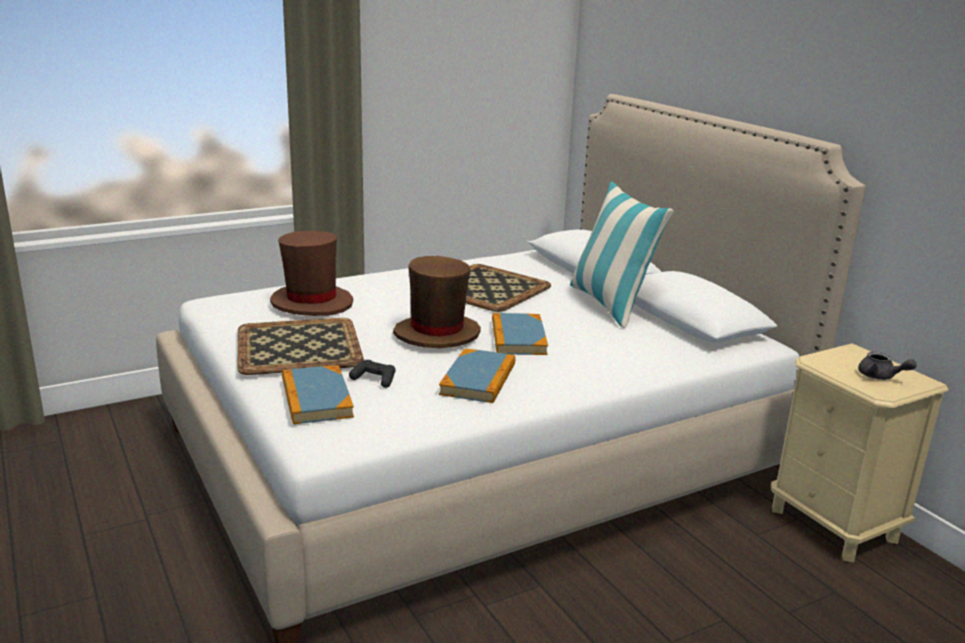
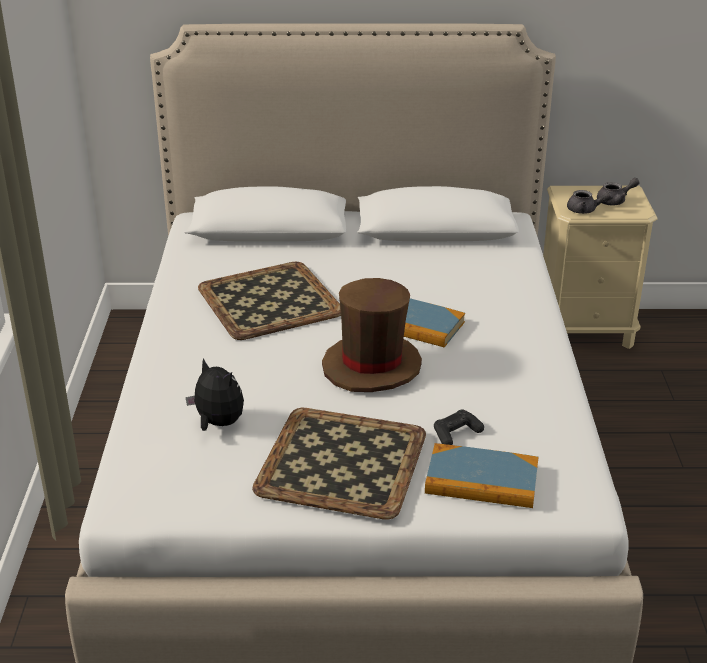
camera: 60 degrees left, 10 degrees up
(311, 303) = (217, 423): brown hat -> plush toy
(478, 379) = (494, 374): book -> none
(610, 304) = (370, 251): pillow -> none
(830, 366) = (585, 210): none -> grey teapot

